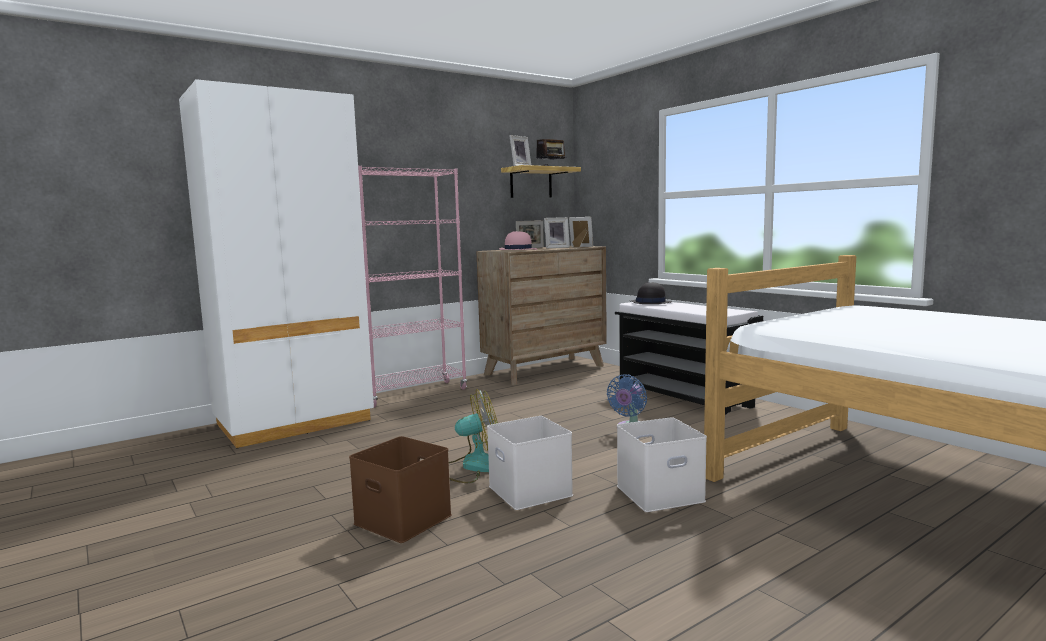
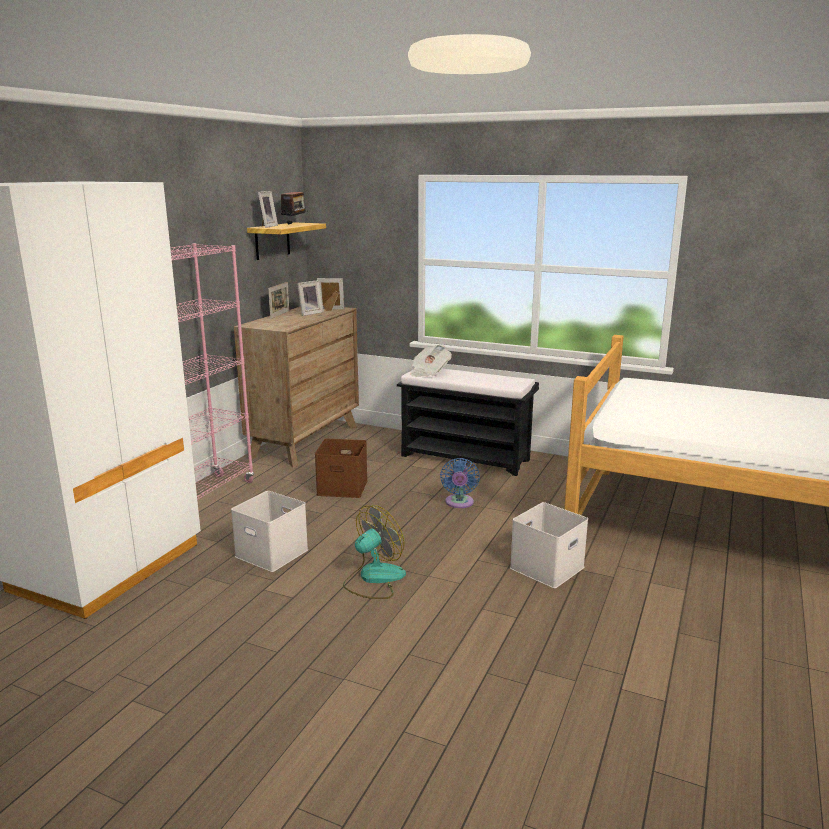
camera: 30 degrees left, 10 degrees up
(405, 519) = (381, 651): brown storage box -> brown storage box (343, 487)
(517, 250) = (282, 323): pink hat -> none
(528, 490) = (448, 592): white storage box -> white storage box (270, 553)
(650, 302) = (429, 372): black hat -> newspaper

